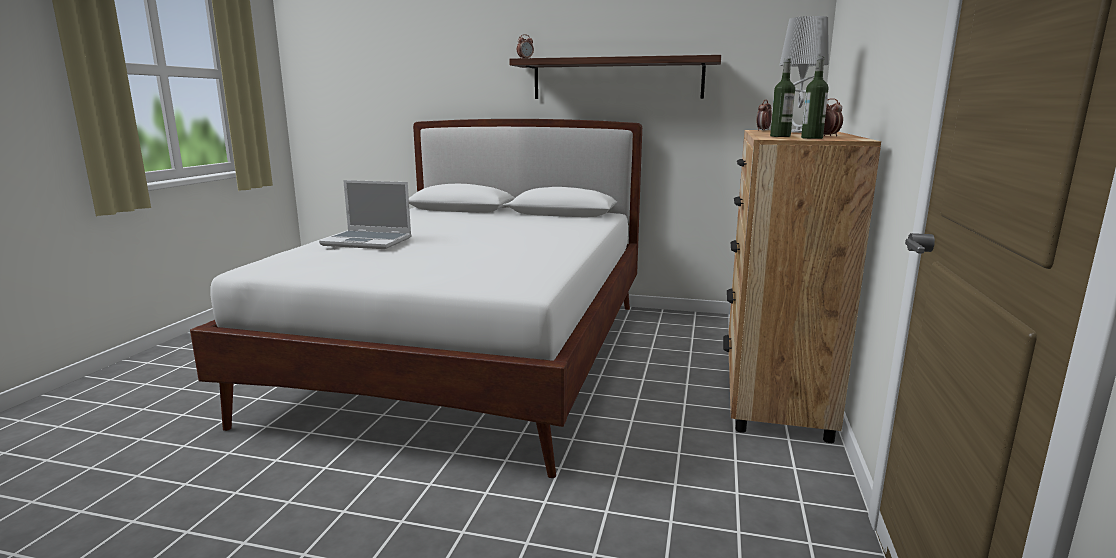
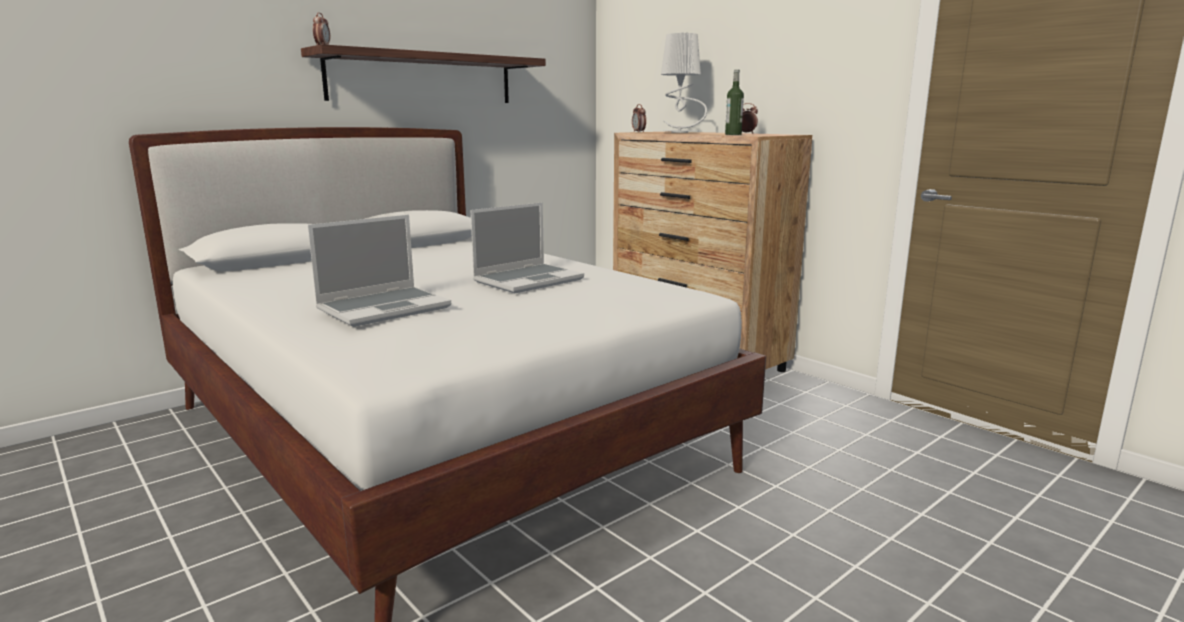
camera: 55 degrees left, 0 degrees up
(496, 248) = (528, 280): none -> laptop
(811, 138) = (764, 134): bottle -> none

